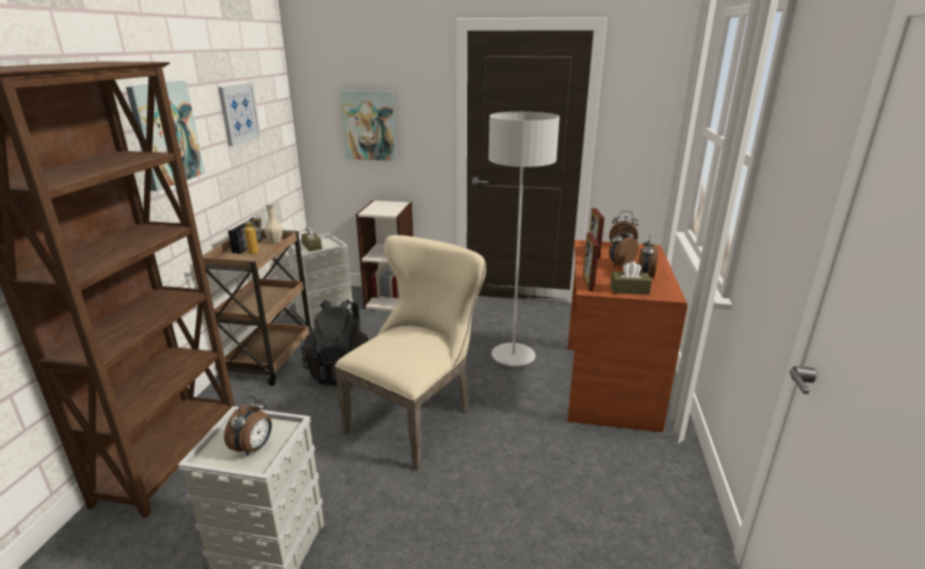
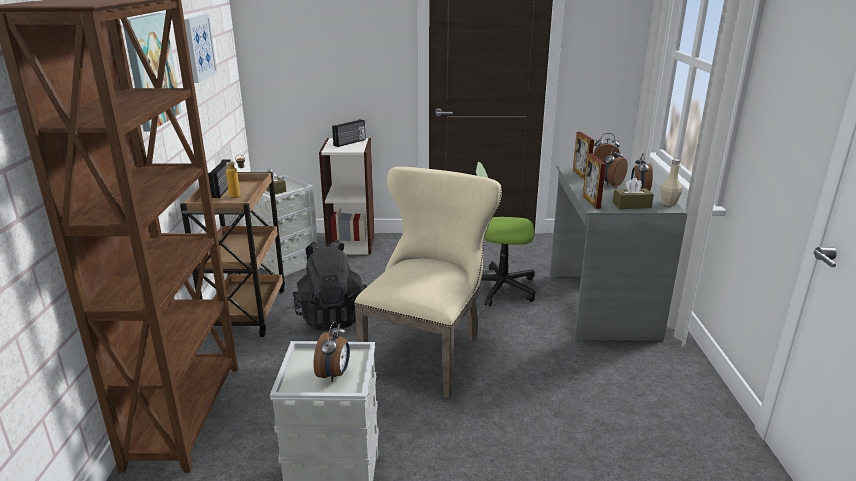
camera: 10 degrees left, 0 degrees up
(275, 241) = (250, 184): beige bottle -> beige bottle (668, 203)
(369, 125) = (323, 58): picture -> none
(389, 206) = (350, 143): none -> radio
(513, 356) = (500, 287): grey floor lamp -> office chair
(607, 385) = (599, 304): brown desk -> grey desk

